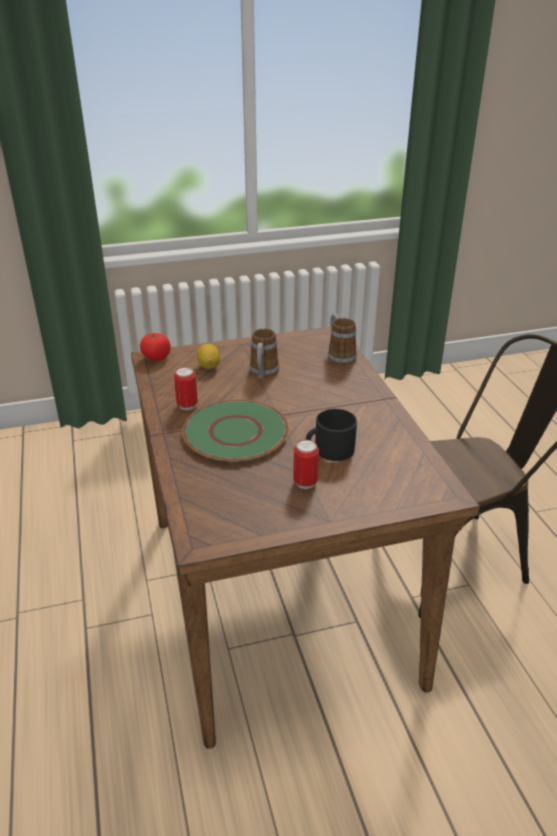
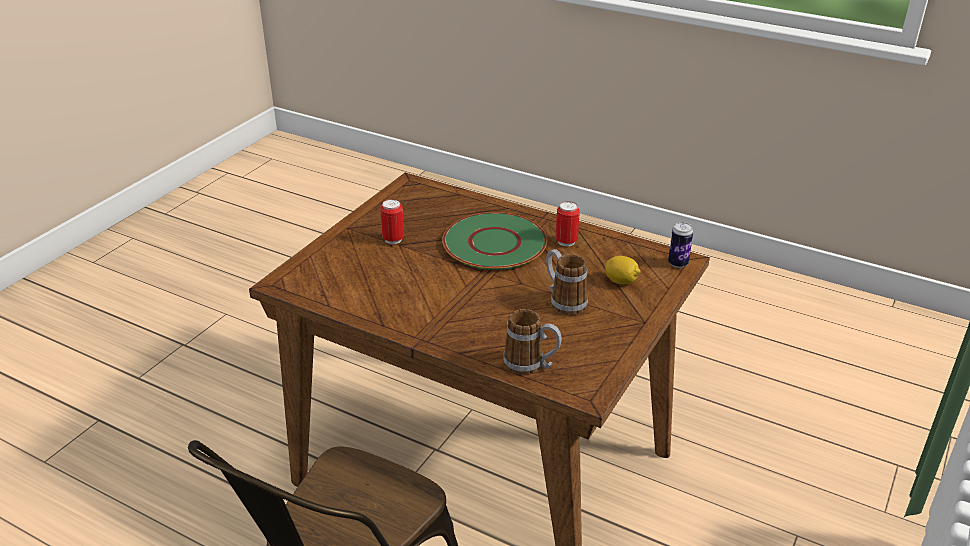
camera: 135 degrees right, 0 degrees up
(156, 357) = (678, 263): tomato -> can
(329, 450) = (407, 268): black mug -> none

